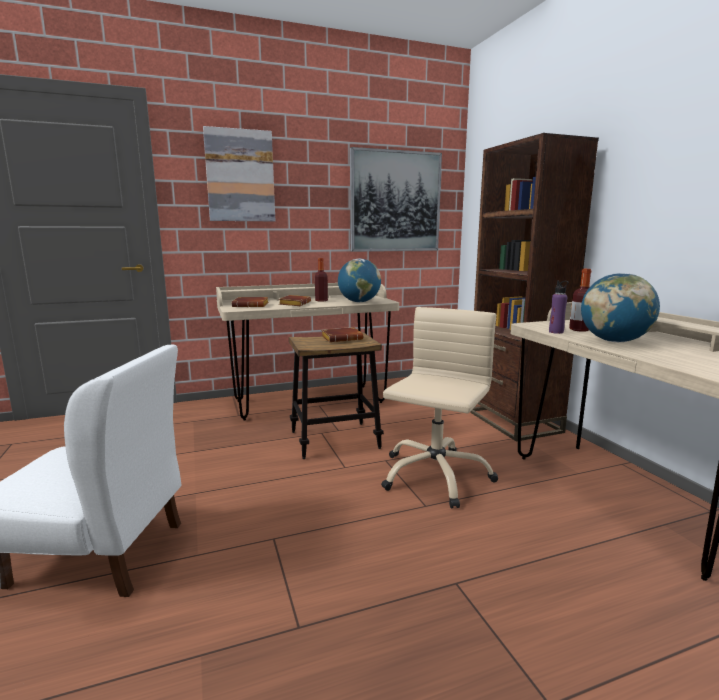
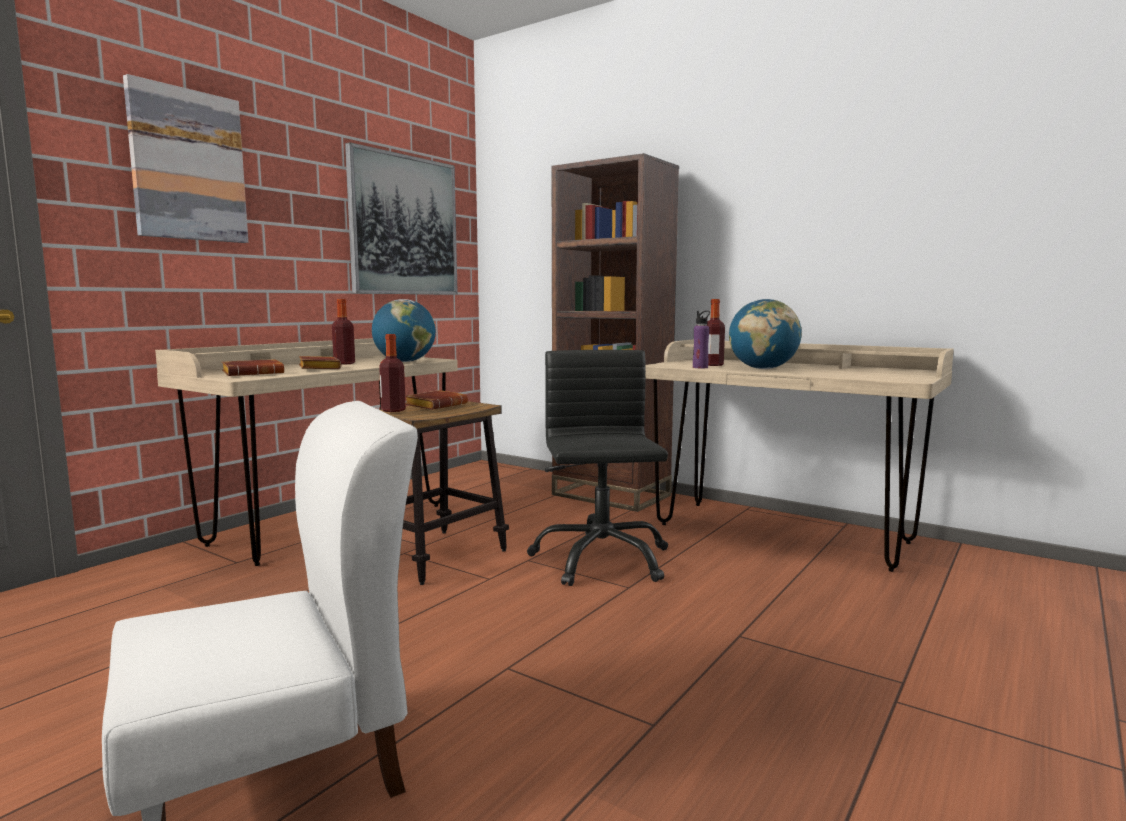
camera: 35 degrees left, 5 degrees down
(308, 339) = (393, 410): none -> bottle
(434, 475) = (600, 559): beige office chair -> black office chair

